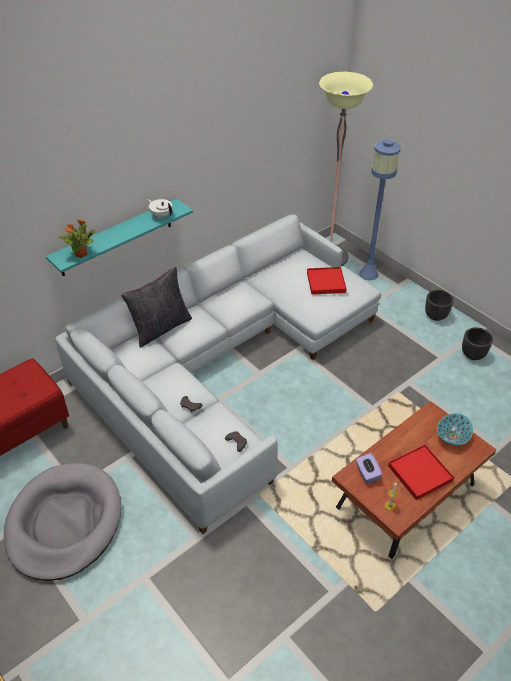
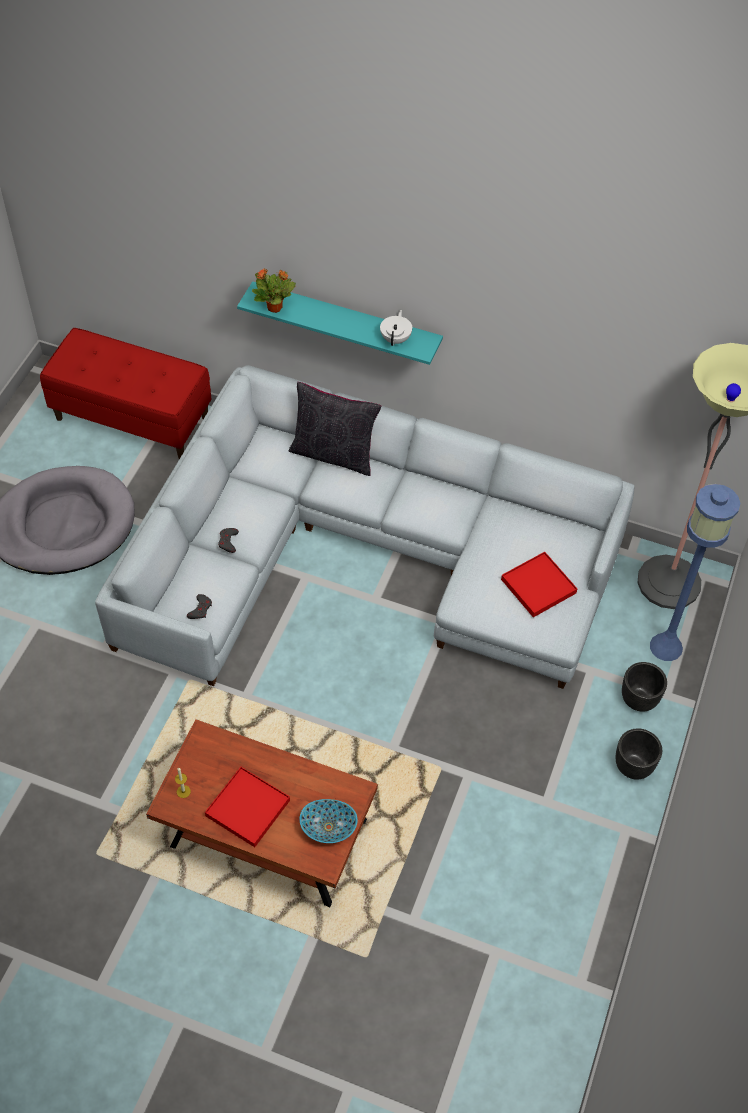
camera: 60 degrees right, 10 degrees up
(367, 473) = (218, 753): purple tissue box -> none
(472, 354) = (579, 840): black planter -> black planter (638, 699)

